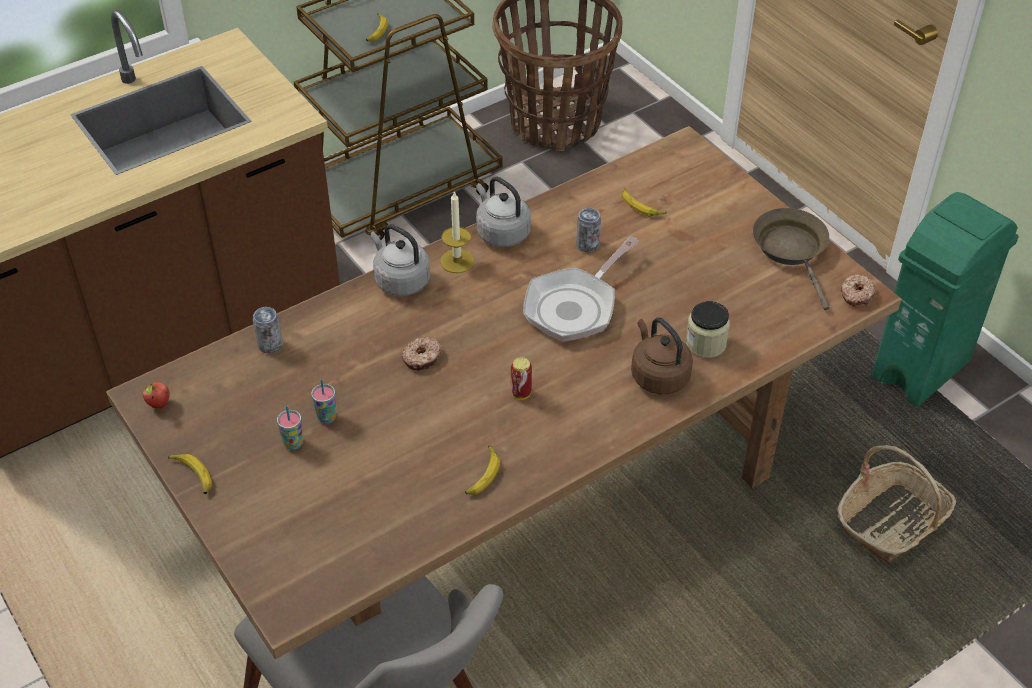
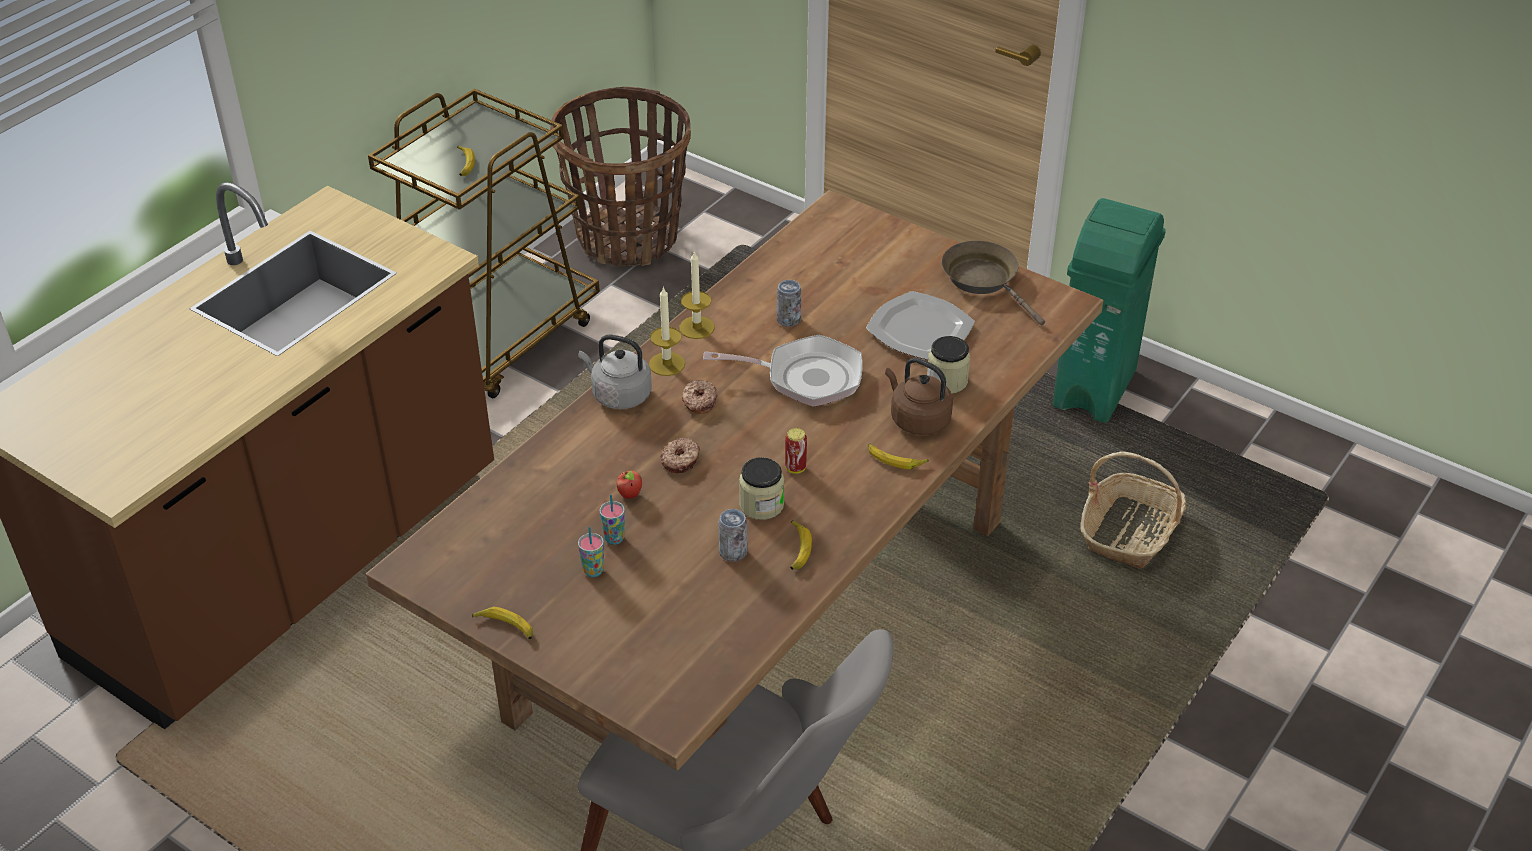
camera: 20 degrees left, 5 degrees down
(159, 405) = (432, 572): apple -> apple (630, 495)
(270, 345) = (518, 487): can -> can (733, 552)
(472, 421) = (761, 505): none -> jar
(501, 232) = (697, 327): grey kettle -> candle
(575, 306) = (805, 378): frying pan -> frying pan turned 105 degrees counterclockwise
(641, 206) = (822, 273): banana -> banana (895, 460)
(706, 284) = (919, 328): none -> plate
(856, 295) = (1061, 306): donut -> donut (699, 402)

